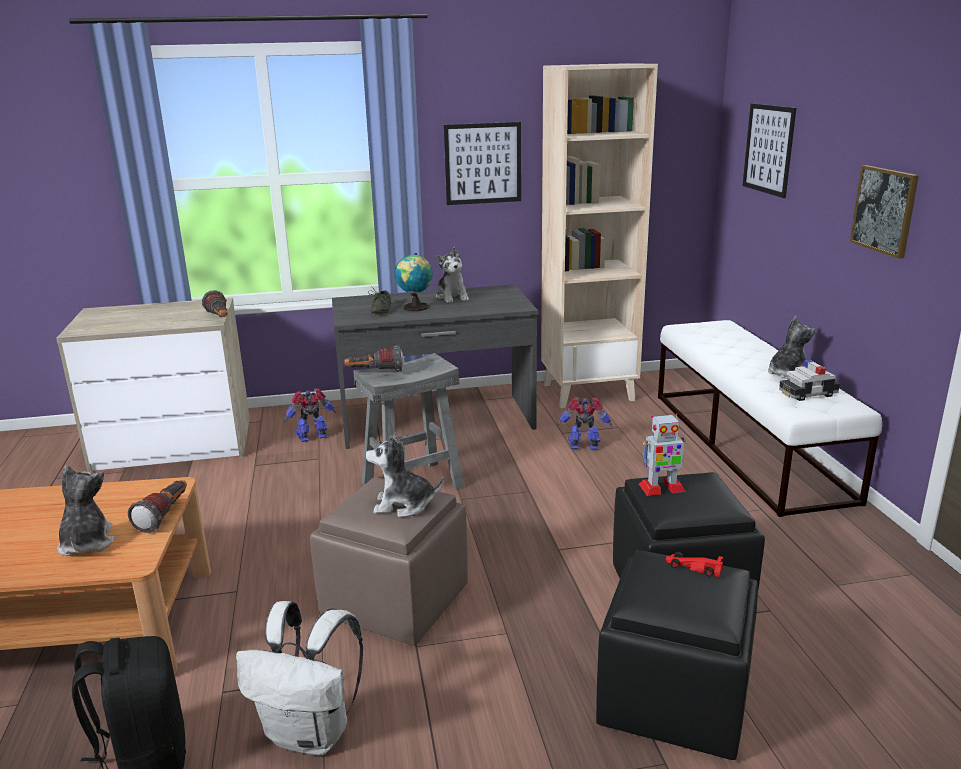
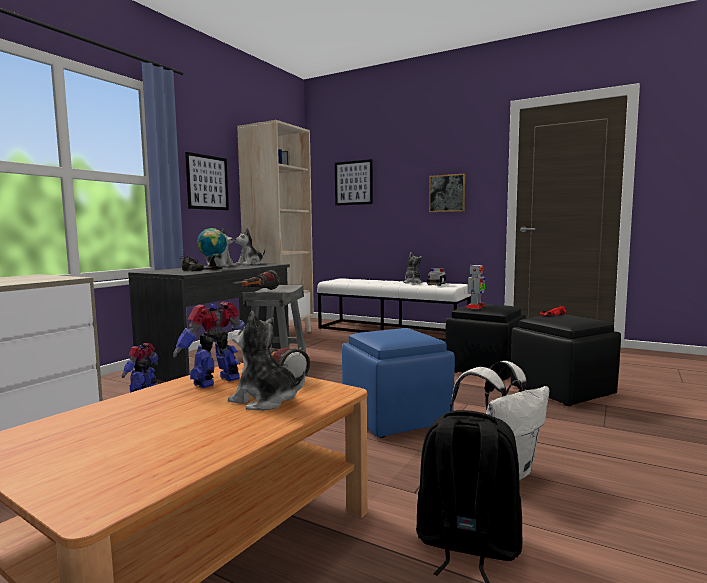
camera: 50 degrees left, 15 degrees down
(220, 318) = (75, 277): flashlight -> none
(397, 601) = (396, 417): brown ottoman -> blue ottoman
(403, 505) = (406, 332): plush toy -> plush toy (250, 264)
(584, 447) = (329, 347): toy robot -> toy robot (217, 382)

